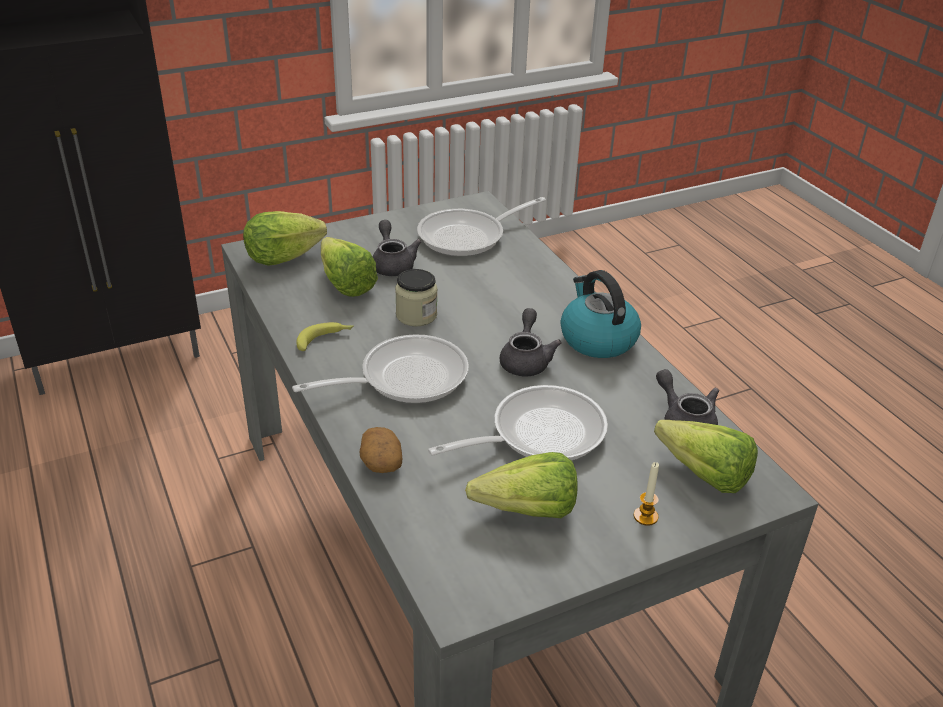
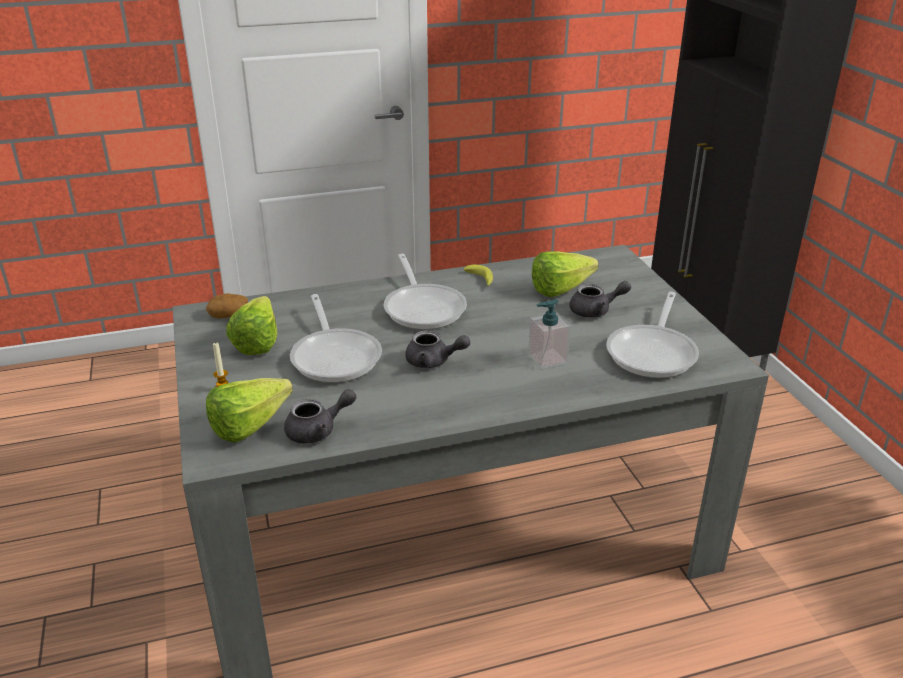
camera: 100 degrees right, 5 degrees down
(282, 257) = (604, 266): lettuce -> none
(380, 461) = (334, 295): potato -> potato (229, 315)
(416, 315) = (510, 317): jar -> none
(468, 236) = (653, 352): frying pan -> frying pan turned 135 degrees counterclockwise
(497, 291) = (547, 359): none -> soap dispenser
(597, 339) = (458, 403): kettle -> none

